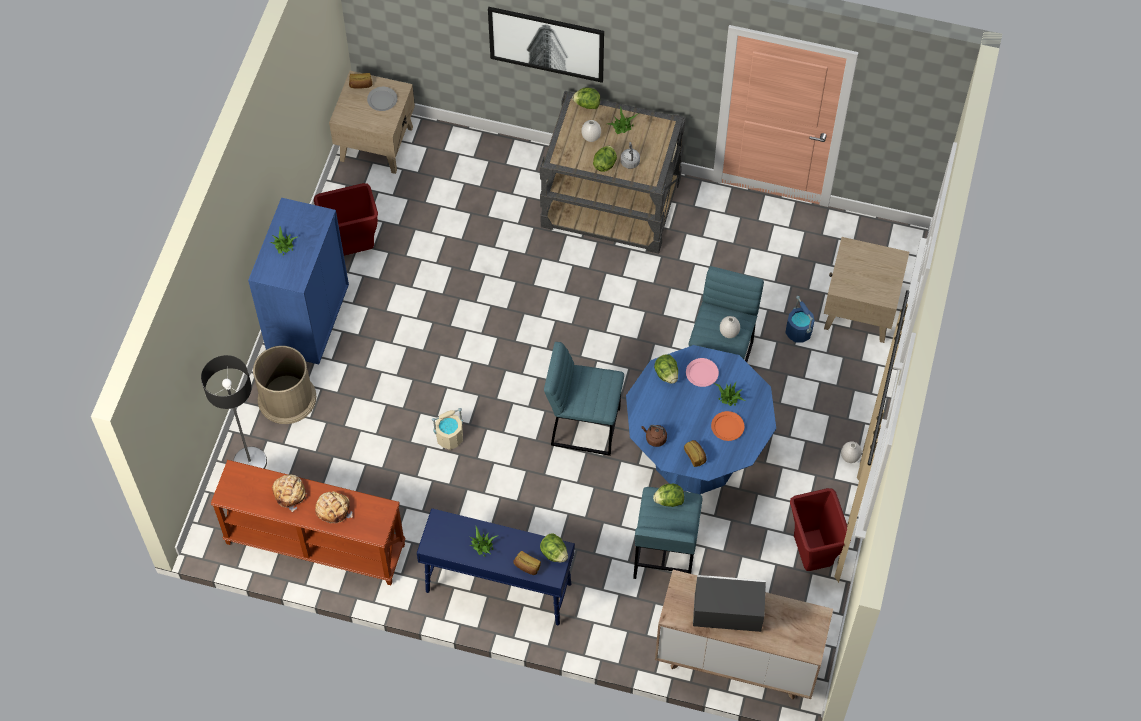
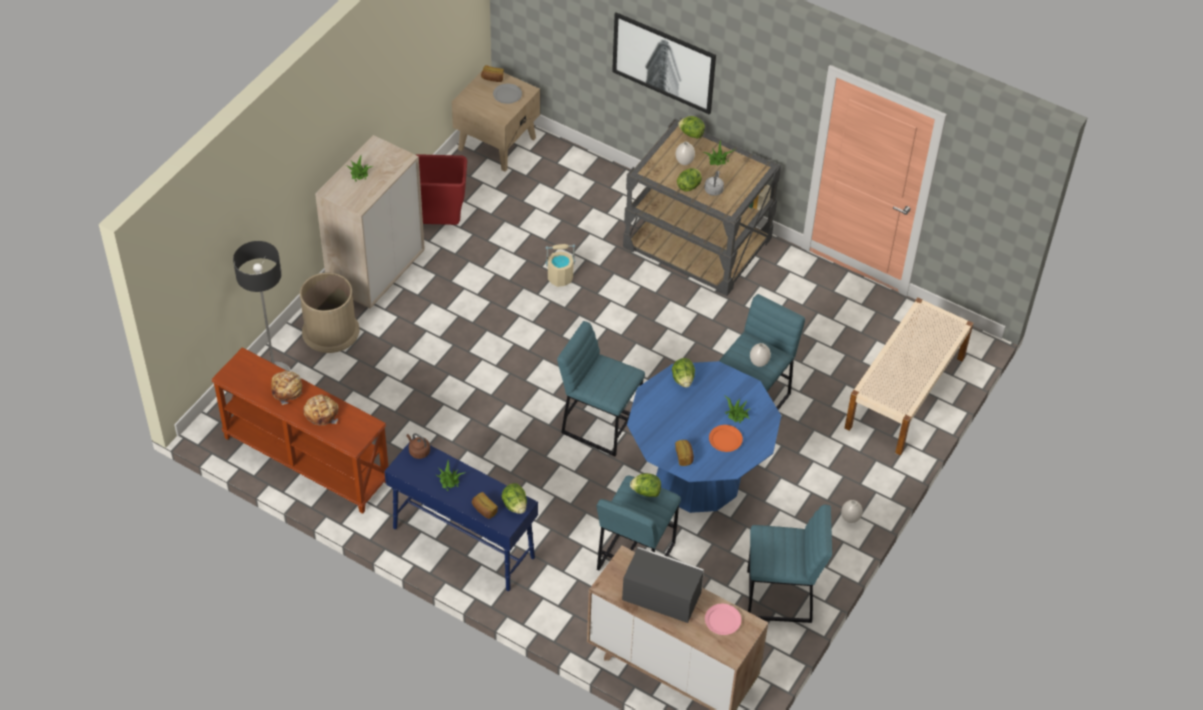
camera: 15 degrees right, 10 degrees down
(308, 321) = (376, 272): blue cabinet -> beige cabinet
(450, 437) = (468, 402): beige bucket -> beige bucket (560, 277)
(654, 438) = (650, 431): brown kettle -> brown kettle (418, 451)
(702, 373) = (717, 387): pink plate -> pink plate (722, 620)
(799, 332) = (839, 396): blue bucket -> none
(812, 556) = (781, 596): red trash can -> blue stool
(859, 311) = (905, 393): beige nightstand -> beige bench

